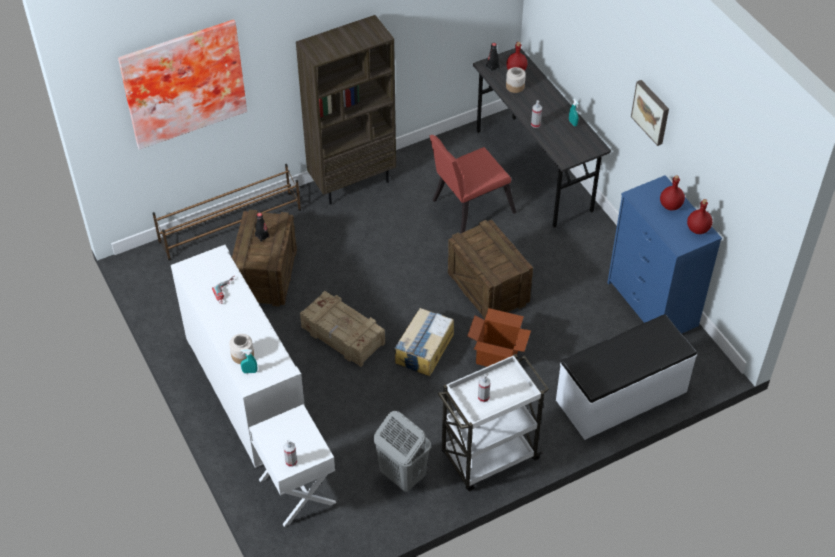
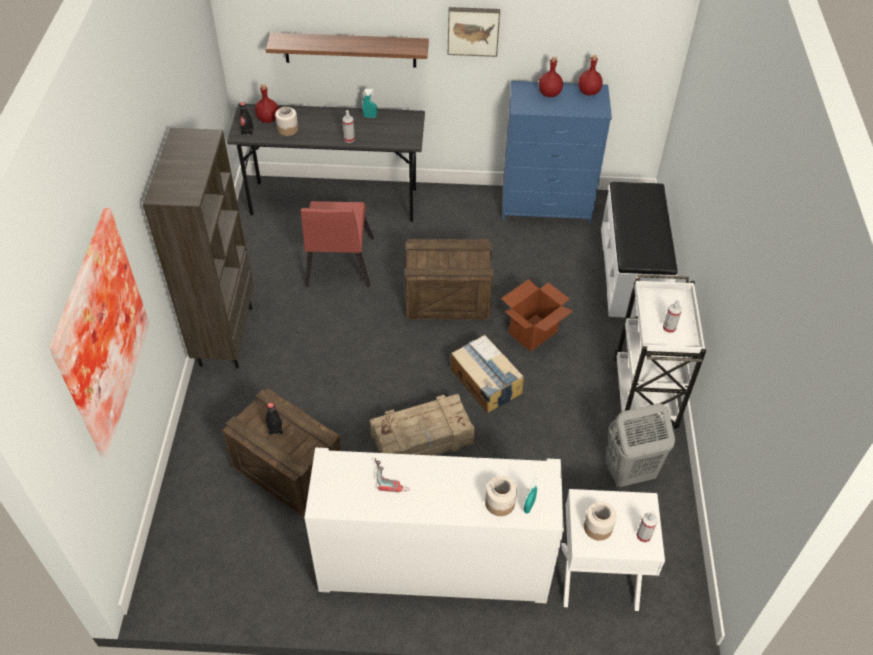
camera: 60 degrees left, 0 degrees up
(231, 226) = (188, 470): brown shoe rack -> none
(281, 432) = (598, 527): none -> jar
(585, 62) = (350, 50): none -> shelf

